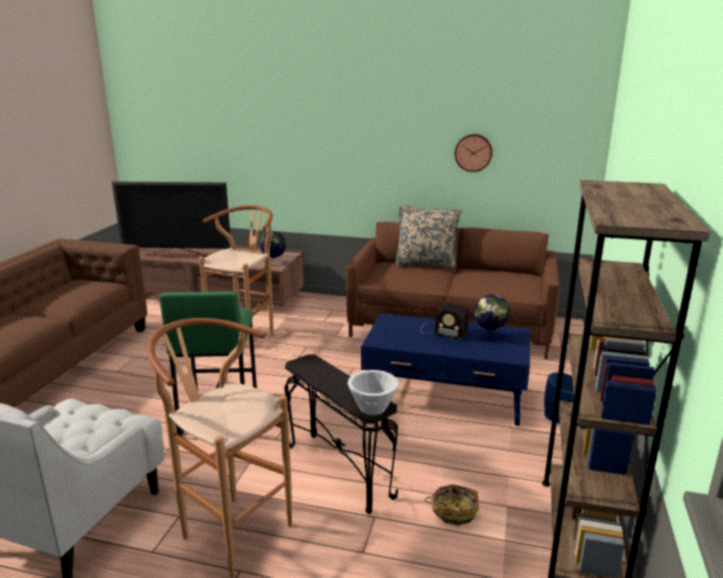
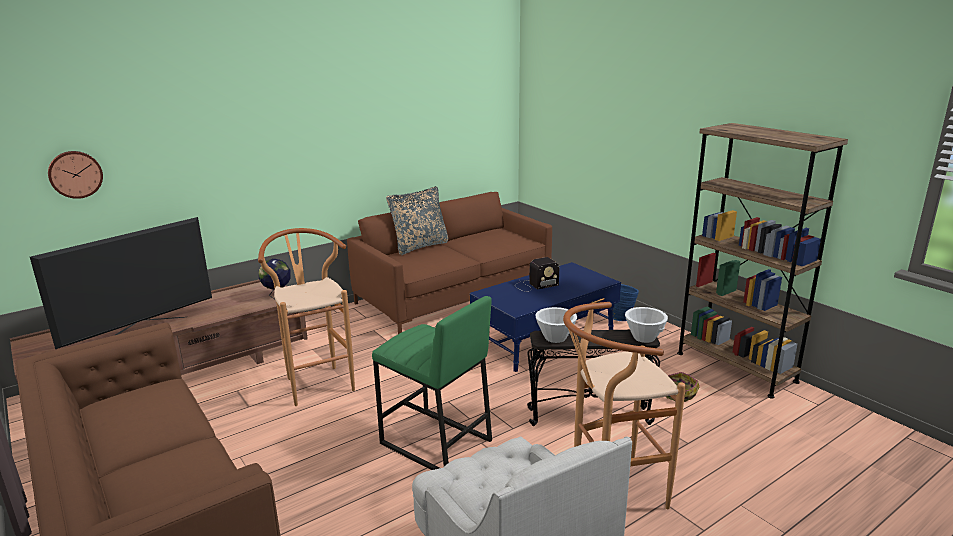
camera: 50 degrees left, 0 degrees up
(311, 367) = (555, 338): none -> white bowl
(473, 152) = (427, 133): wall clock -> wall clock (75, 174)
(489, 337) = (567, 276): globe -> none

